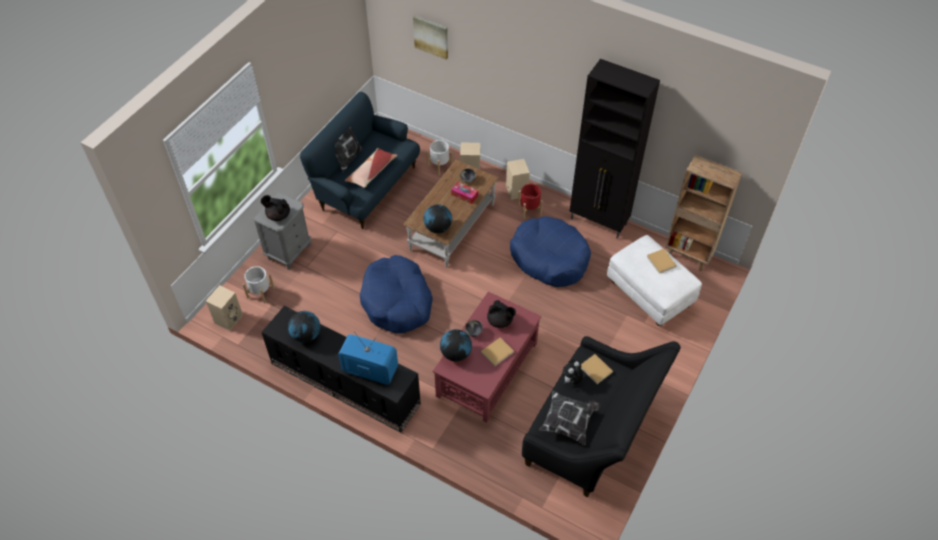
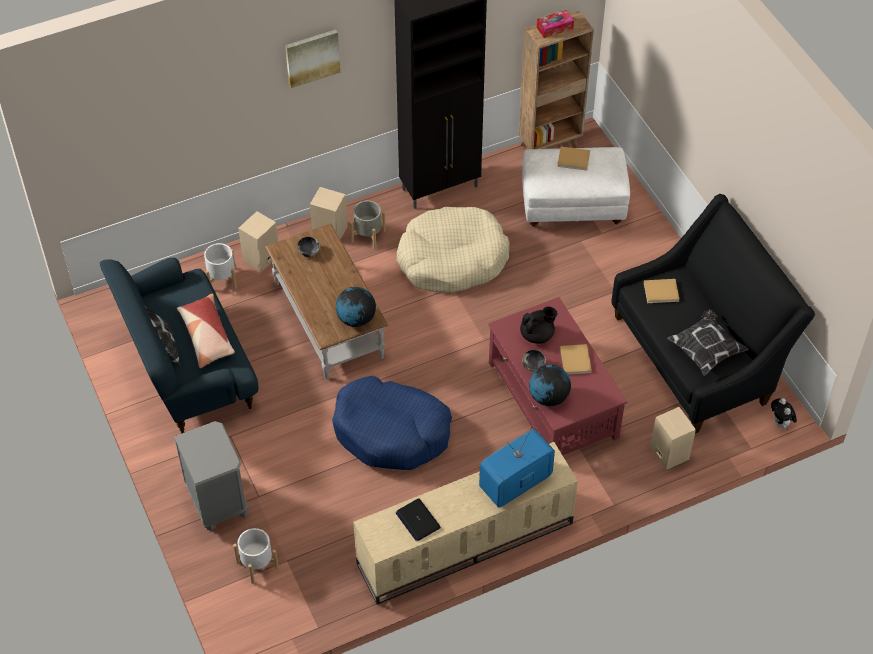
camera: 55 degrees left, 0 degrees up
(228, 318) = (268, 619): beige speaker -> beige speaker (668, 453)
(278, 215) = (214, 455): black teapot -> none
(306, 335) = (417, 520): globe -> laptop
(343, 383) = (464, 544): black tv stand -> beige tv stand
(431, 36) = (150, 125): picture -> picture (312, 57)
(464, 195) = (329, 268): tissue box -> tissue box (554, 28)
(529, 209) = (368, 236): red planter -> grey planter
(549, 258) = (452, 259): blue dog bed -> beige dog bed
(571, 380) = (658, 319): plush toy -> plush toy (781, 423)

